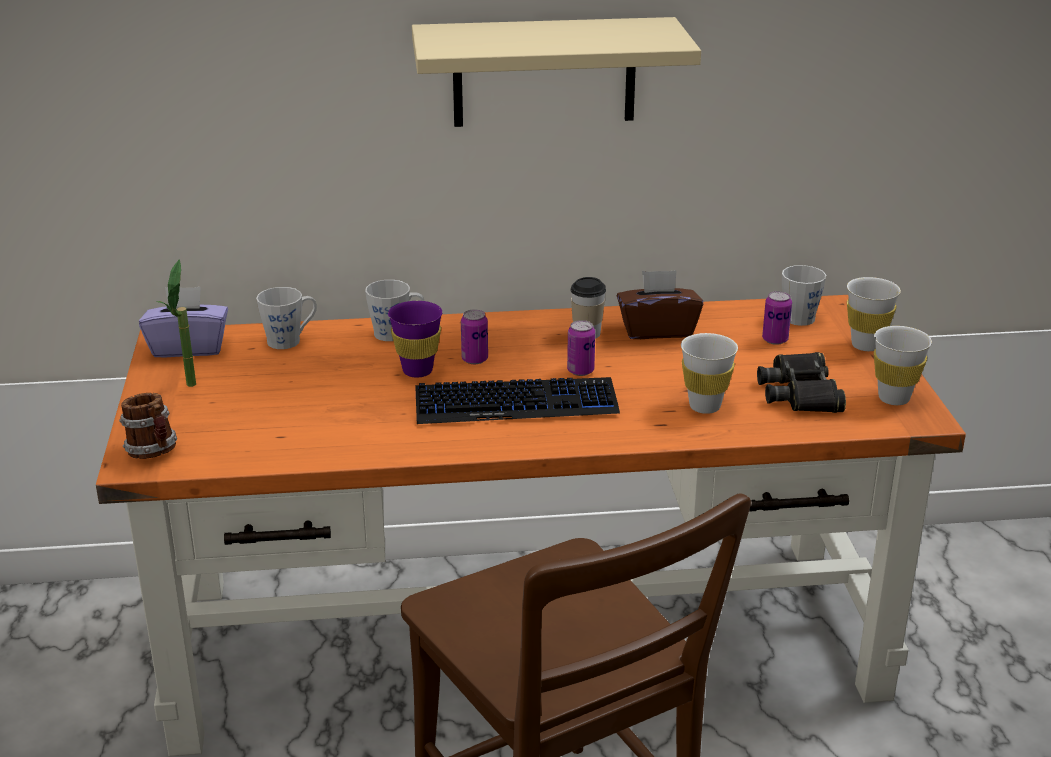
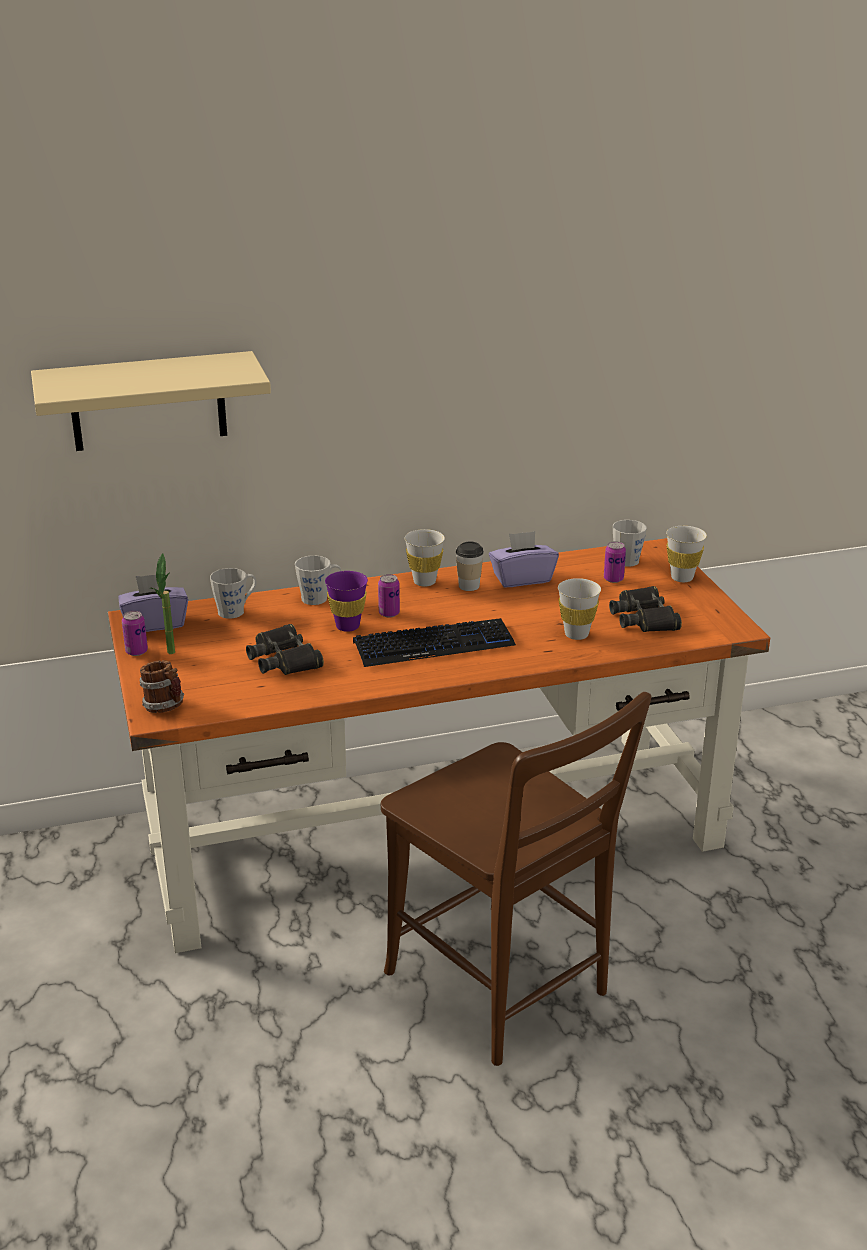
camera: 10 degrees left, 0 degrees up
(323, 405) = (284, 659): none -> black binoculars
(544, 72) = (425, 384): beige shelf -> beige shelf (148, 401)
(580, 371) = (474, 615): can -> can (136, 651)
(657, 330) = (522, 578): brown tissue box -> purple tissue box
(893, 398) = (713, 616): white cup -> white cup (424, 582)

